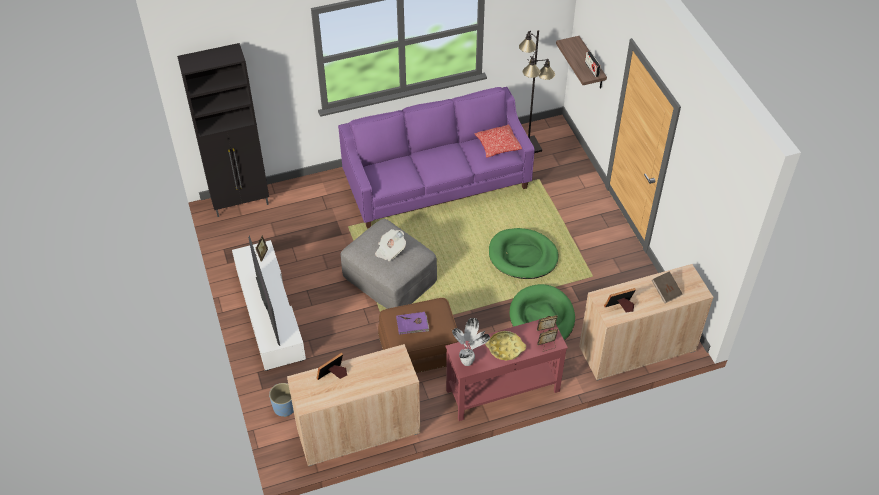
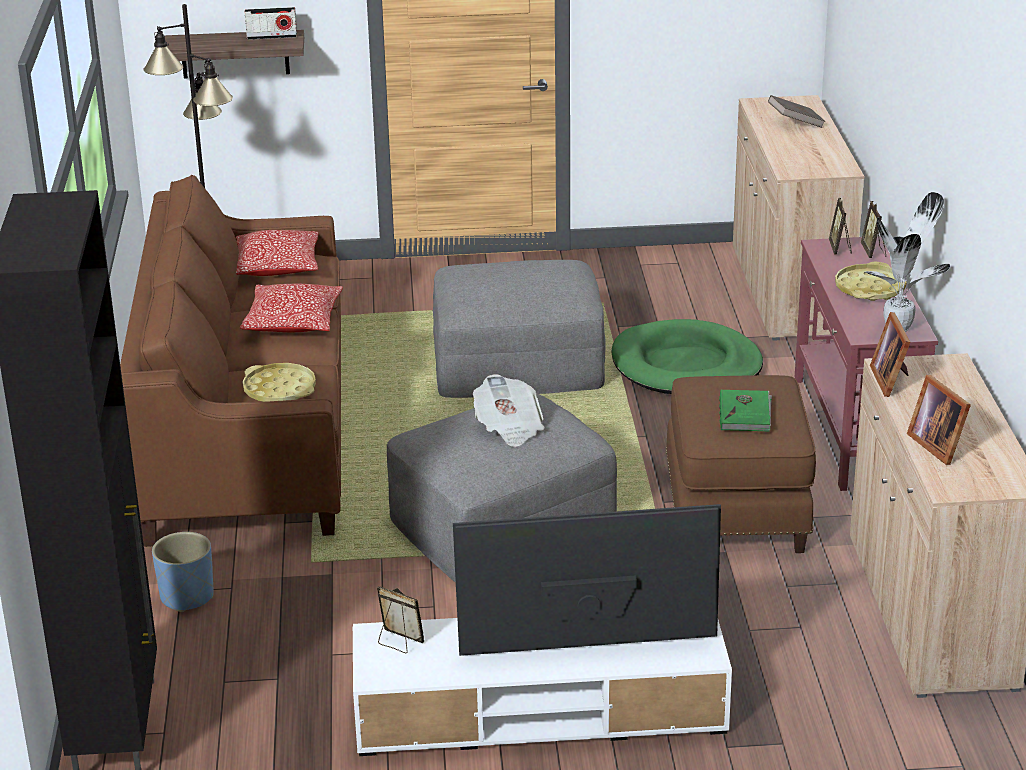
camera: 75 degrees left, 20 degrees down
(285, 407) = (846, 711): blue planter -> blue planter (187, 596)
(390, 174) = (279, 390): none -> yellow tray
(412, 324) = (745, 413): purple book -> green book
(437, 183) = (249, 429): purple sofa -> brown sofa
(448, 163) = (293, 322): none -> pillow
(522, 256) = (518, 362): green dog bed -> grey ottoman
(620, 307) = (821, 160): picture frame -> picture frame (892, 379)

